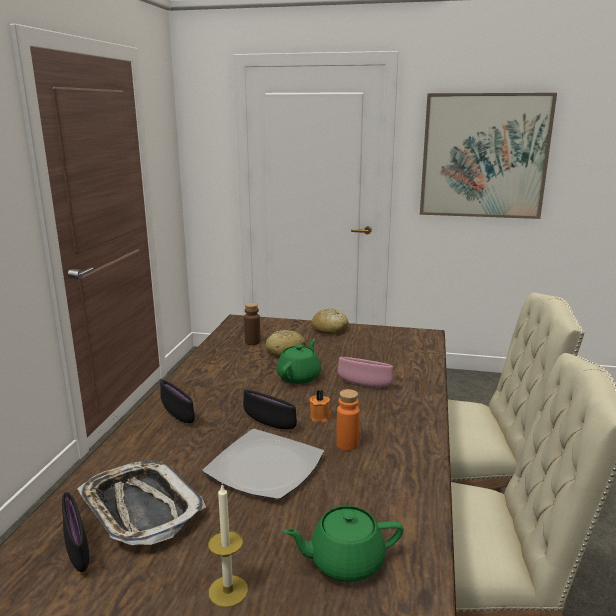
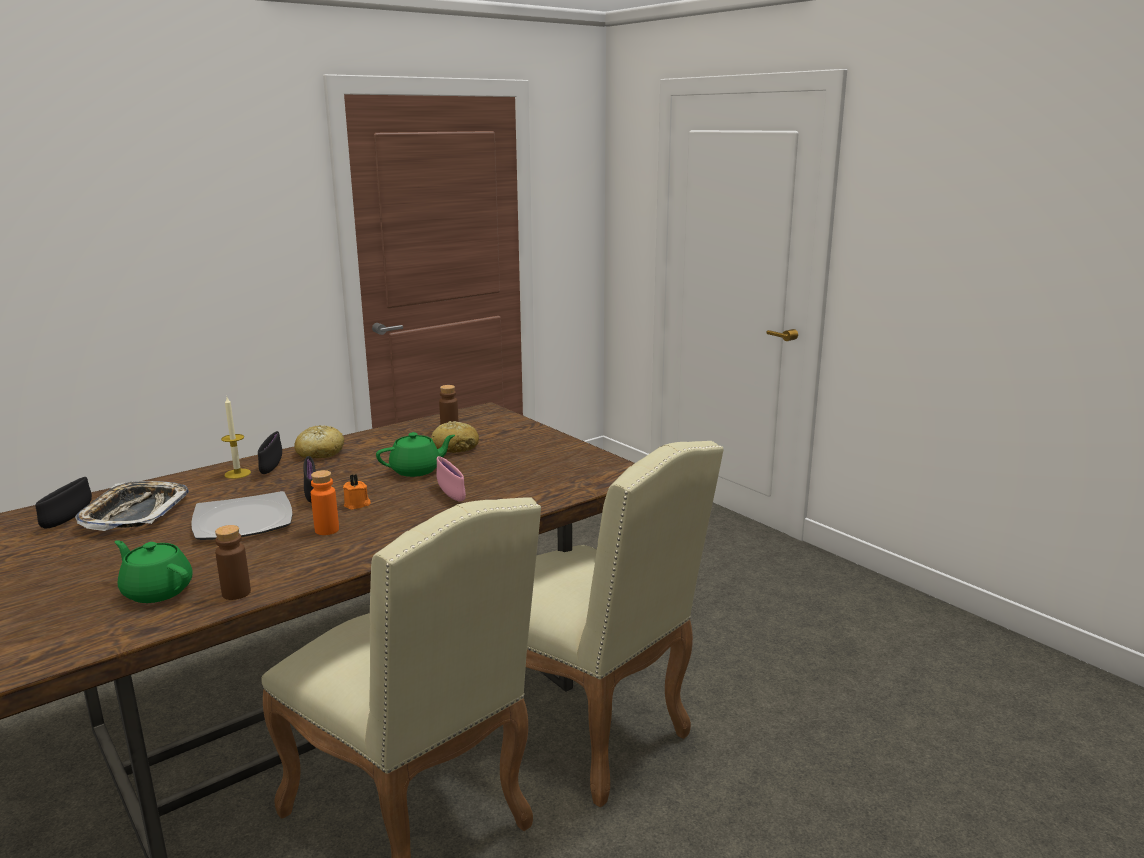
camera: 40 degrees right, 0 degrees up
(228, 591) = (79, 572): candle -> candle (237, 473)
(329, 329) = (544, 440): bread -> bread (320, 452)
(408, 525) = (236, 593): none -> brown bottle
(484, 156) = (956, 239): picture -> none

